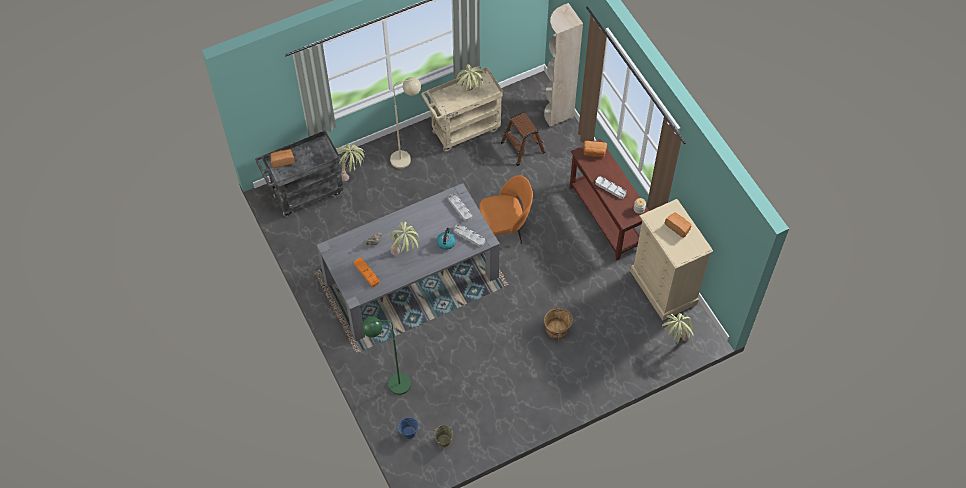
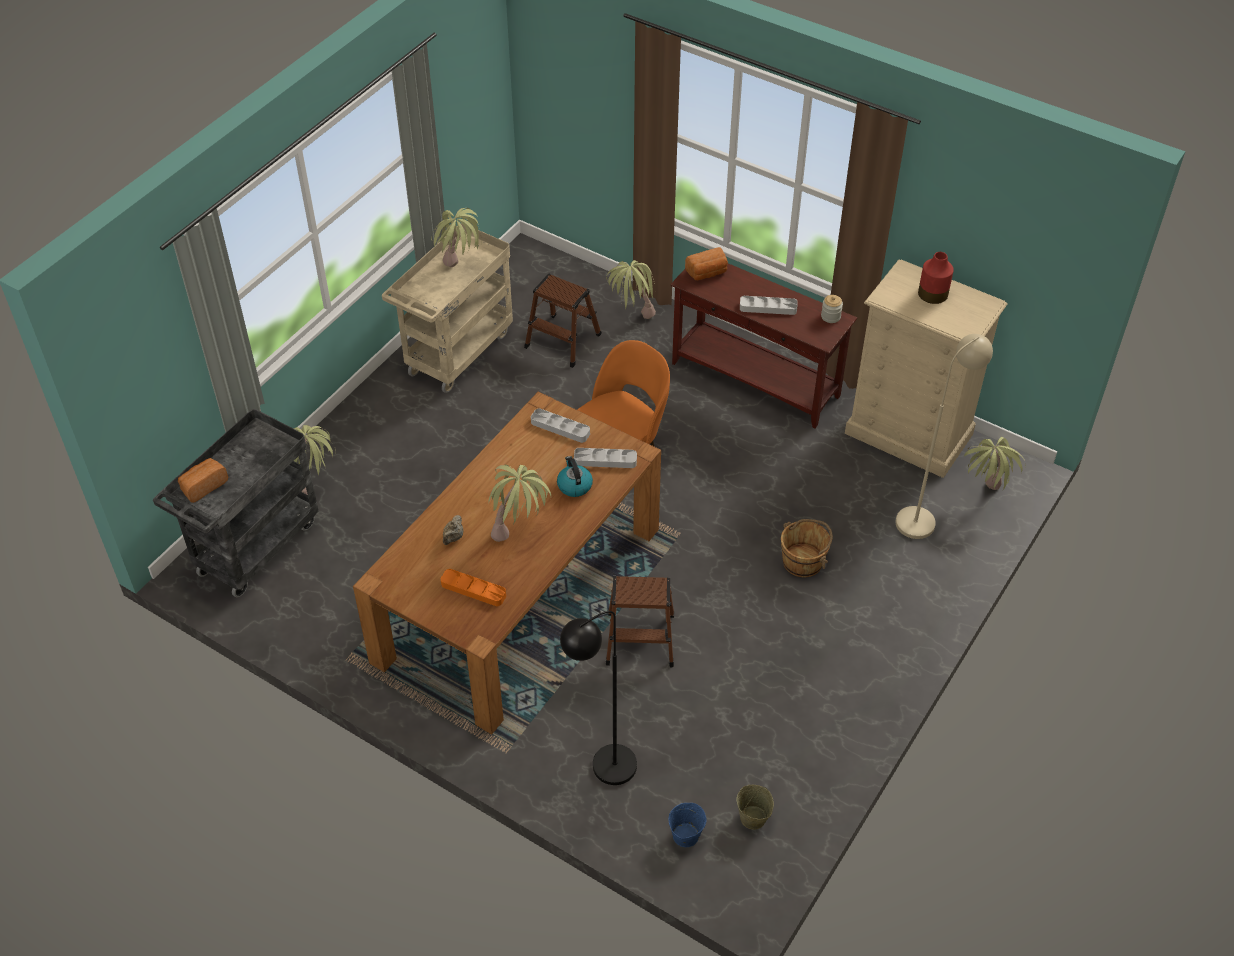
camera: 30 degrees left, 10 degrees down
(392, 385) = (603, 773): green floor lamp -> black floor lamp
(407, 159) = (391, 428): beige floor lamp -> beige floor lamp (923, 517)
(411, 278) = (518, 594): grey dining table -> brown dining table
(452, 329) = (640, 638): none -> brown step ladder
(556, 114) = (581, 279): beige bookcase -> none
(567, 150) = (632, 318): none -> potted plant
(678, 227) = (933, 293): bread -> red vase

